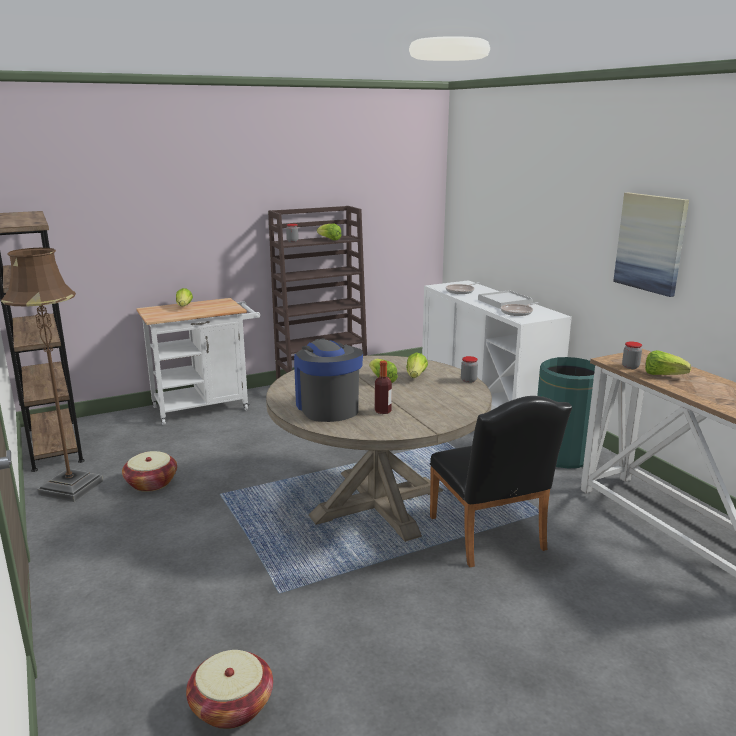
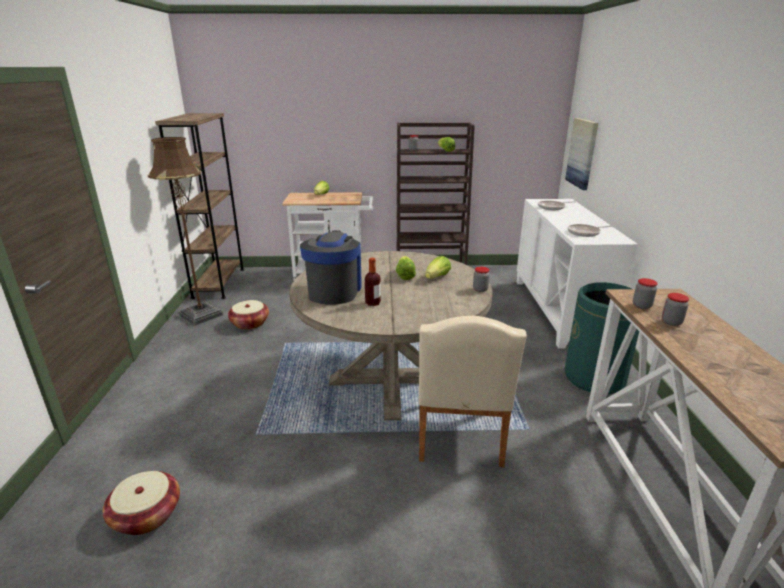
camera: 25 degrees right, 5 degrees up
(490, 537) = (459, 438): black chair -> beige chair
(505, 302) = (583, 222): white tray -> none
(650, 243) = (718, 172): picture -> picture (582, 153)
(663, 375) = (671, 322): lettuce -> jar

